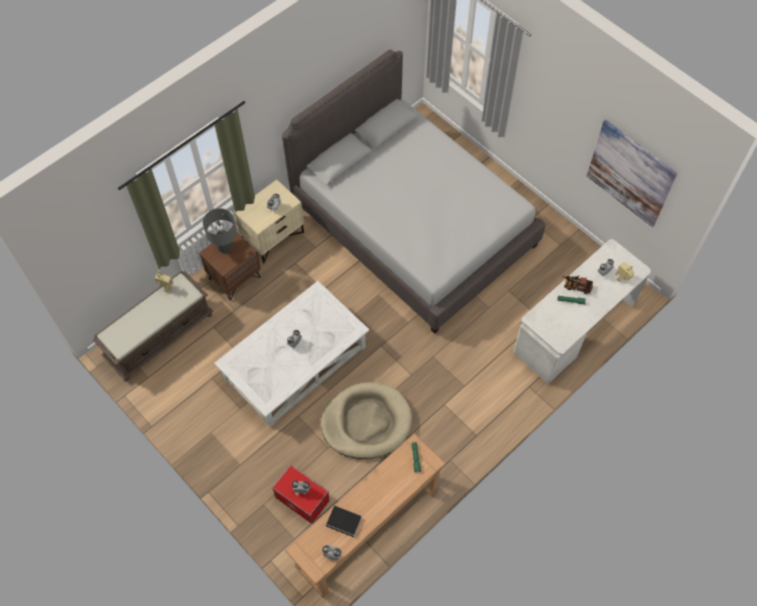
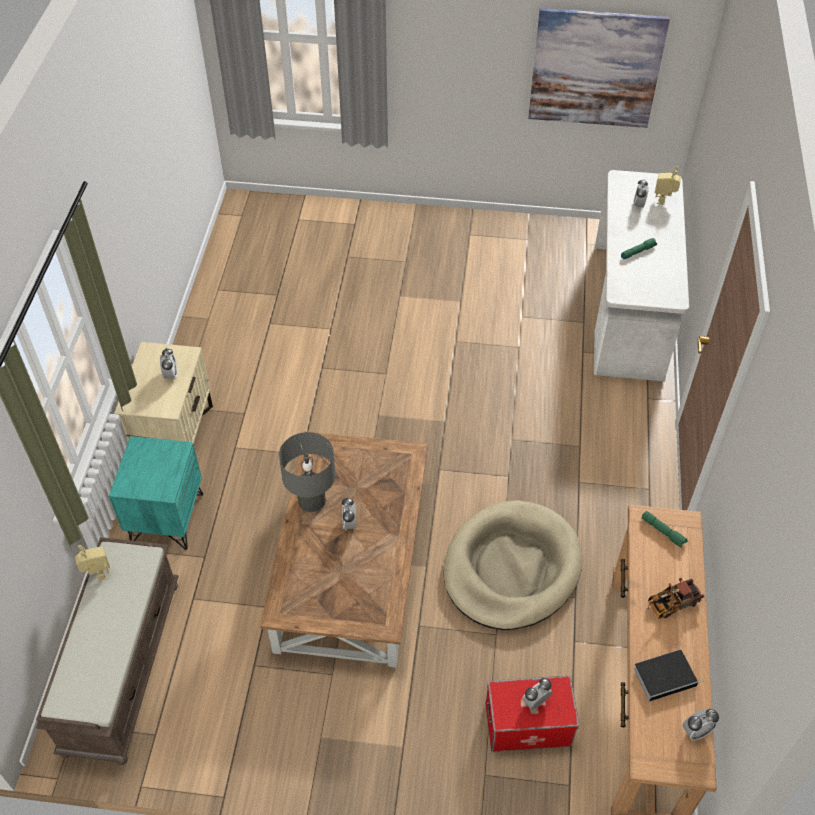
camera: 40 degrees left, 10 degrees down
(225, 246) = (141, 464): grey table lamp -> grey table lamp (311, 500)
(234, 277) = (166, 518): brown nightstand -> turquoise nightstand
(295, 364) = (352, 565): white coffee table -> brown coffee table
(413, 224) = (344, 315): grey bed -> none
(575, 286) = (626, 235): toy truck -> toy truck (670, 604)

